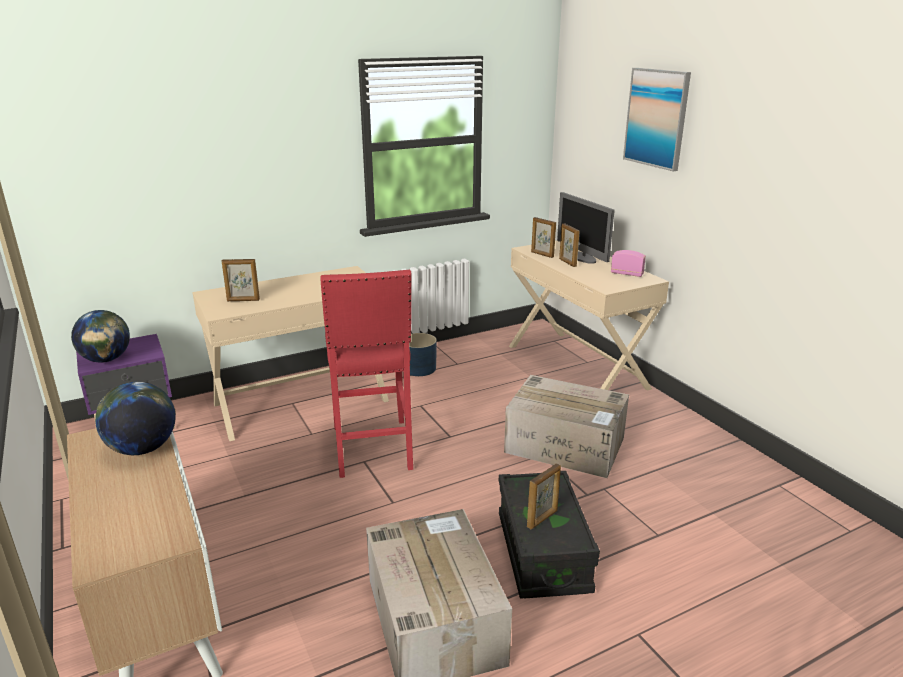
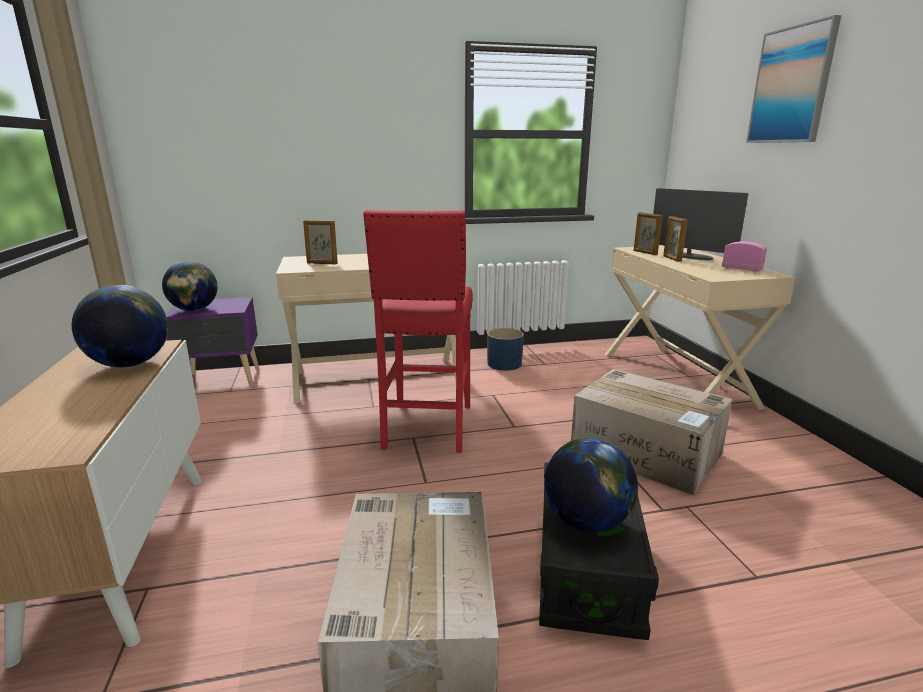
camera: 15 degrees right, 5 degrees down
(542, 519) = (586, 522): picture frame -> globe
(581, 257) = (690, 256): monitor -> monitor turned 150 degrees clockwise

